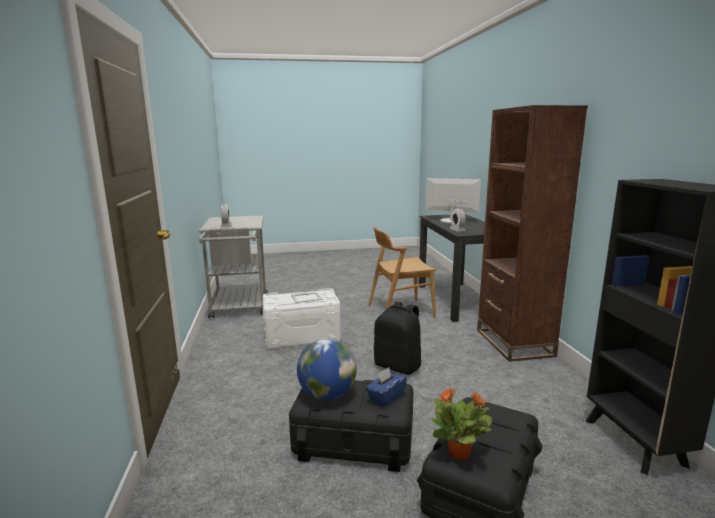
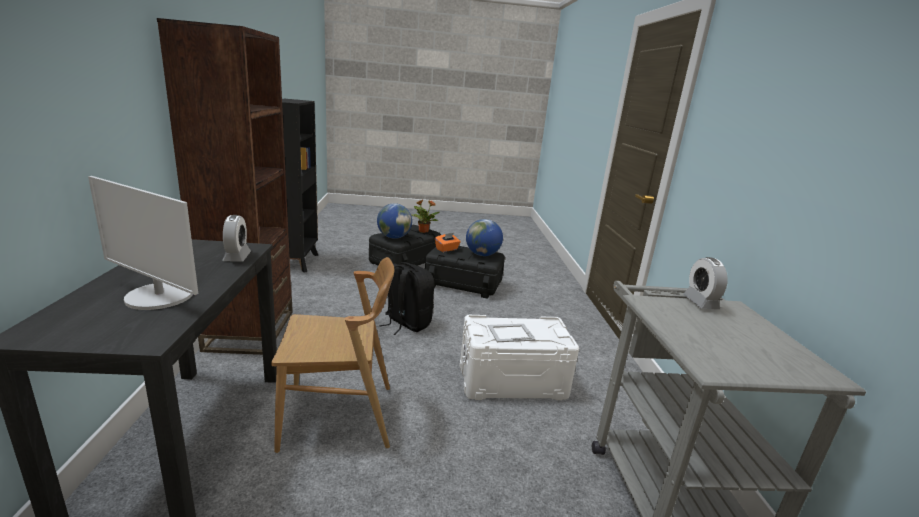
camera: 175 degrees left, 5 degrees up
(386, 397) = (447, 249): blue tissue box -> orange tissue box
(491, 414) = (394, 237): none -> globe

